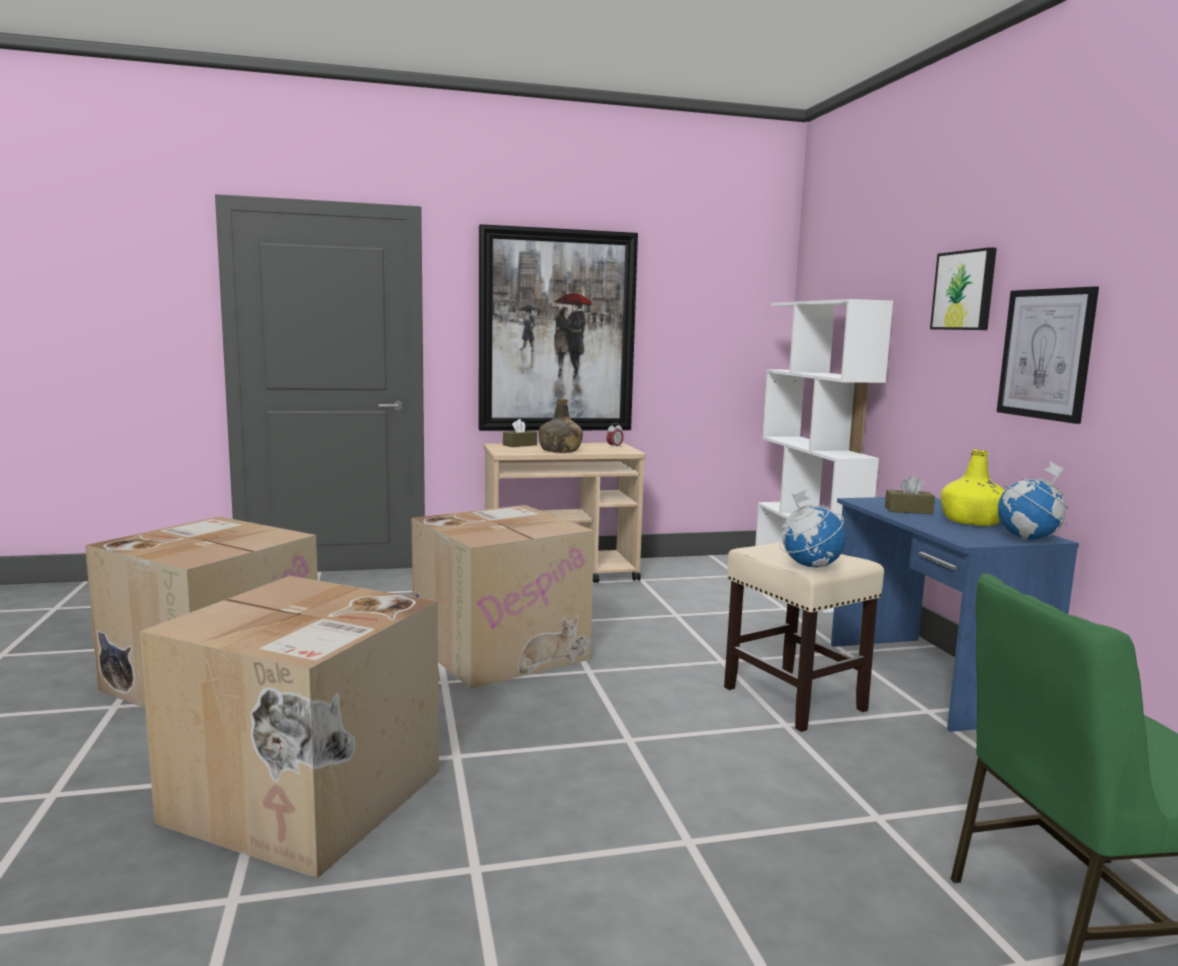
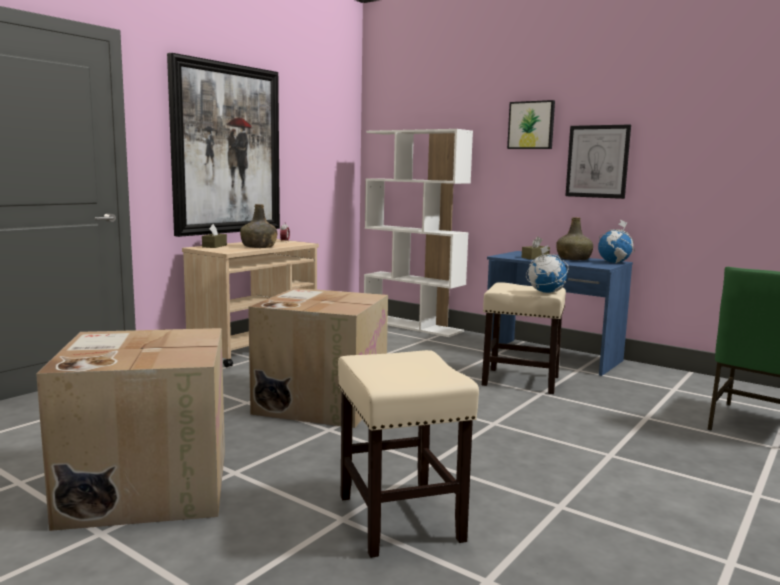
camera: 40 degrees left, 0 degrees up
(305, 798) = (401, 519): cardboard box -> beige stool
(972, 522) = (574, 259): yellow bottle -> green bottle

